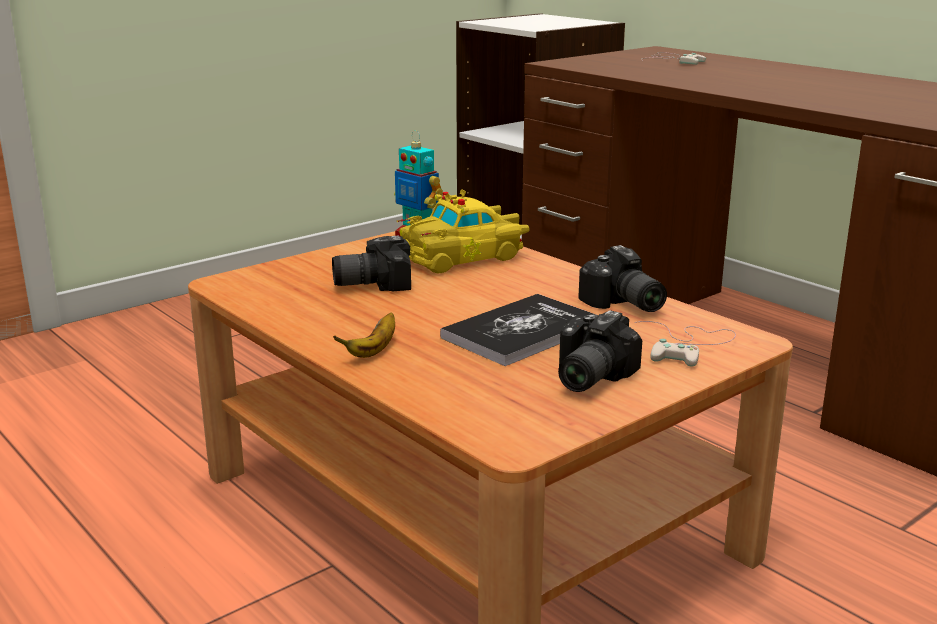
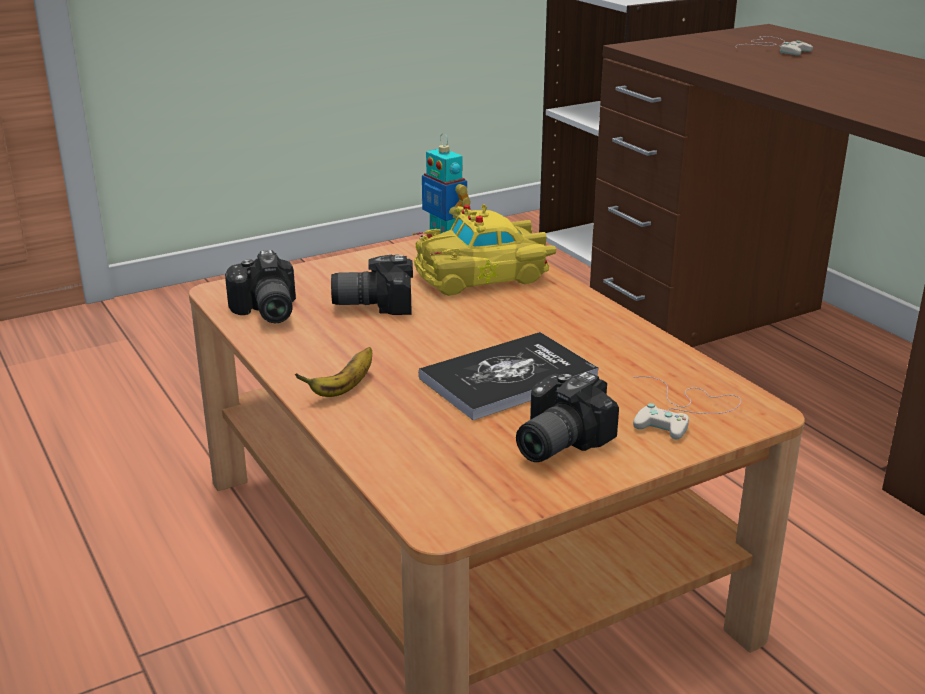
camera: 10 degrees right, 5 degrees up
(622, 305) = (632, 351): camera -> camera (264, 312)

